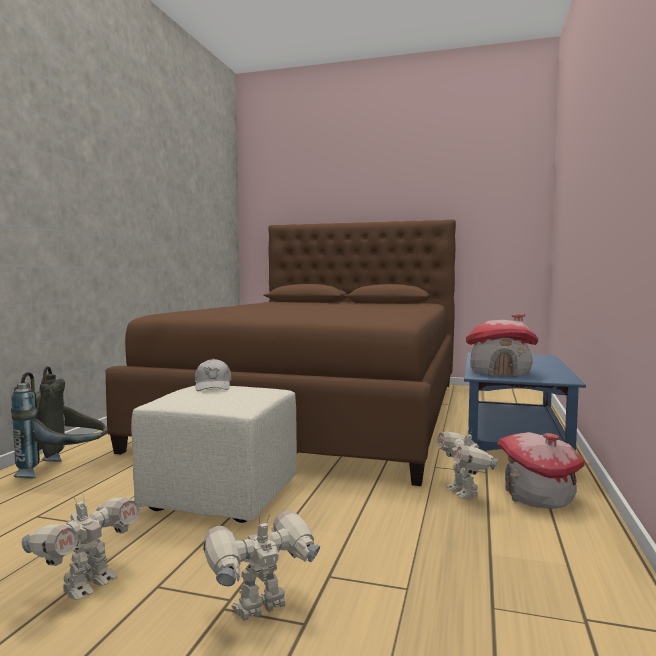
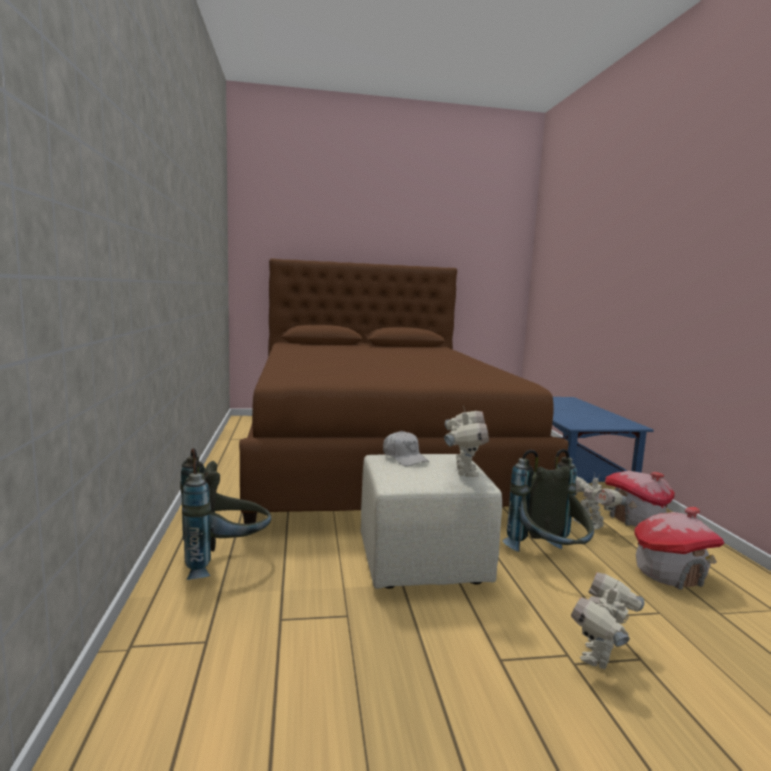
camera: 25 degrees left, 5 degrees up
(87, 586) = (444, 676): toy robot -> toy robot (463, 472)
(355, 517) = (548, 560): none -> grey backpack
(500, 372) = (580, 420): toy house -> toy house (670, 573)

